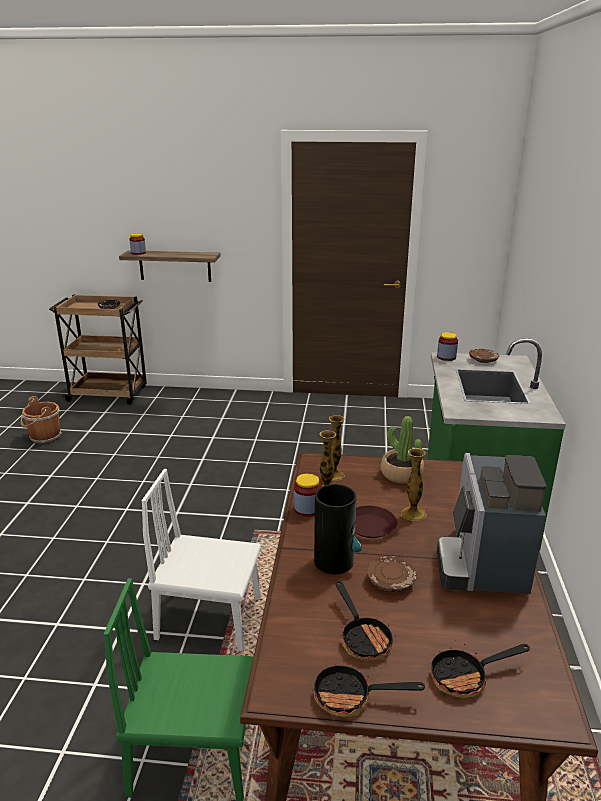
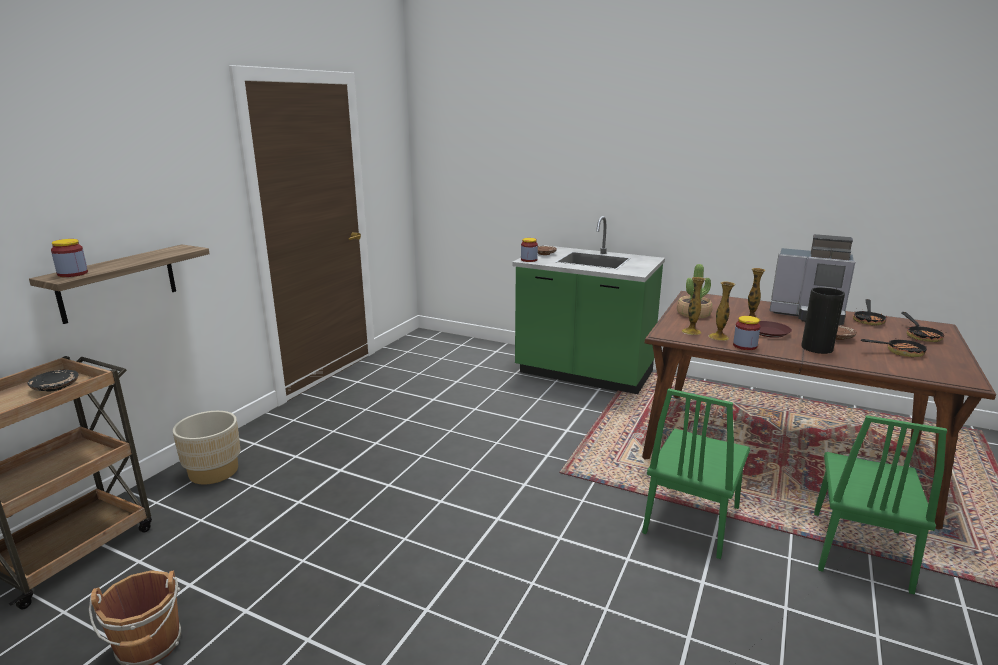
camera: 70 degrees left, 5 degrees down
(192, 400) = (214, 471): none -> beige planter
(209, 618) = (691, 519): white chair -> green chair
(351, 697) = (957, 362): frying pan -> frying pan (868, 320)

